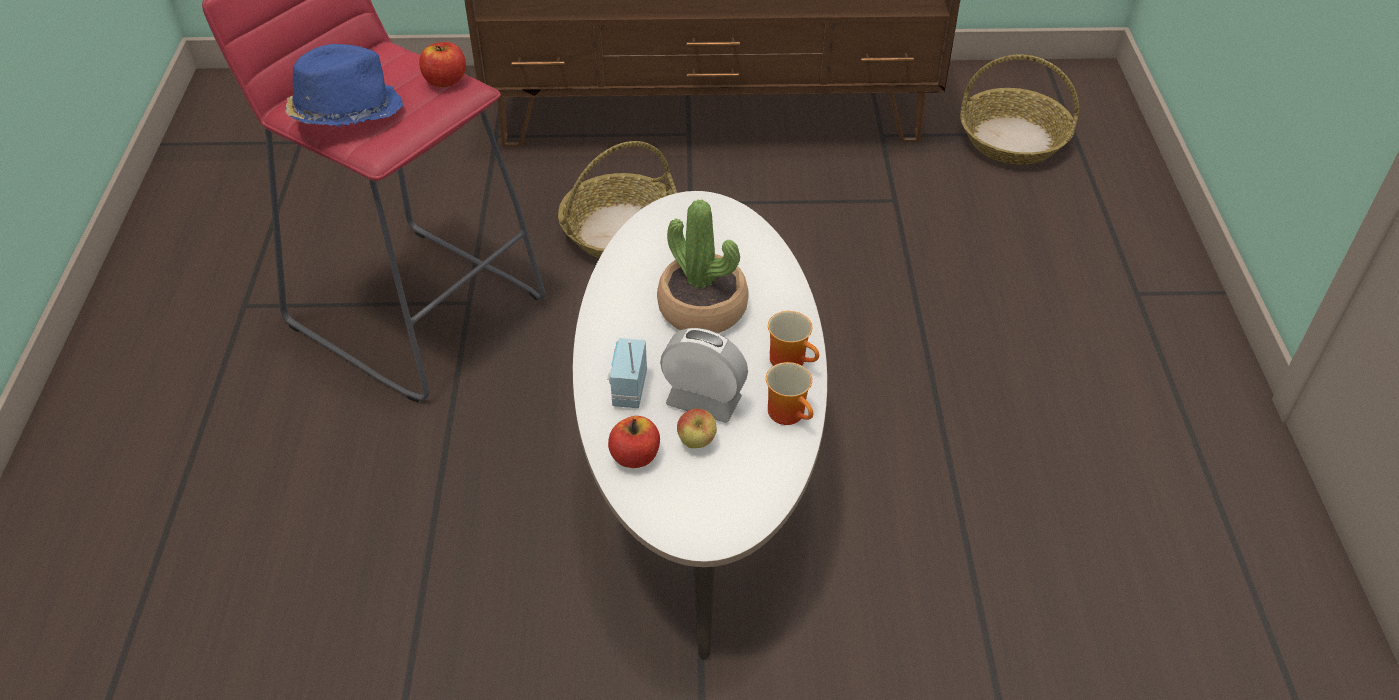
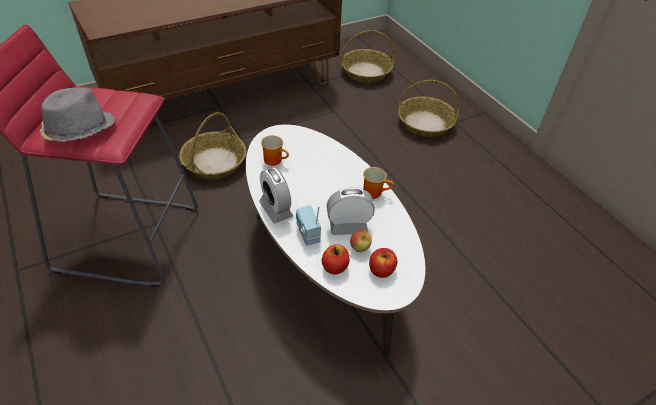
camera: 30 degrees left, 0 degrees up
(345, 113) = (79, 130): blue hat -> grey hat
(445, 81) = (129, 98): apple -> apple (381, 270)
(606, 332) = (276, 209): none -> alarm clock
(703, 308) = (315, 181): potted plant -> none
(791, 413) = (392, 217): mug -> mug (275, 160)
(1068, 276) = (425, 123): none -> basket

